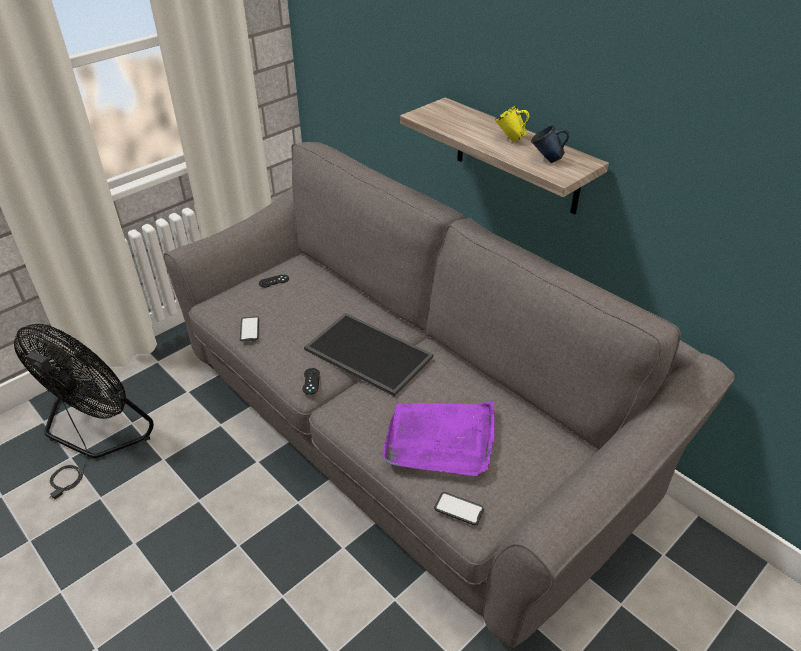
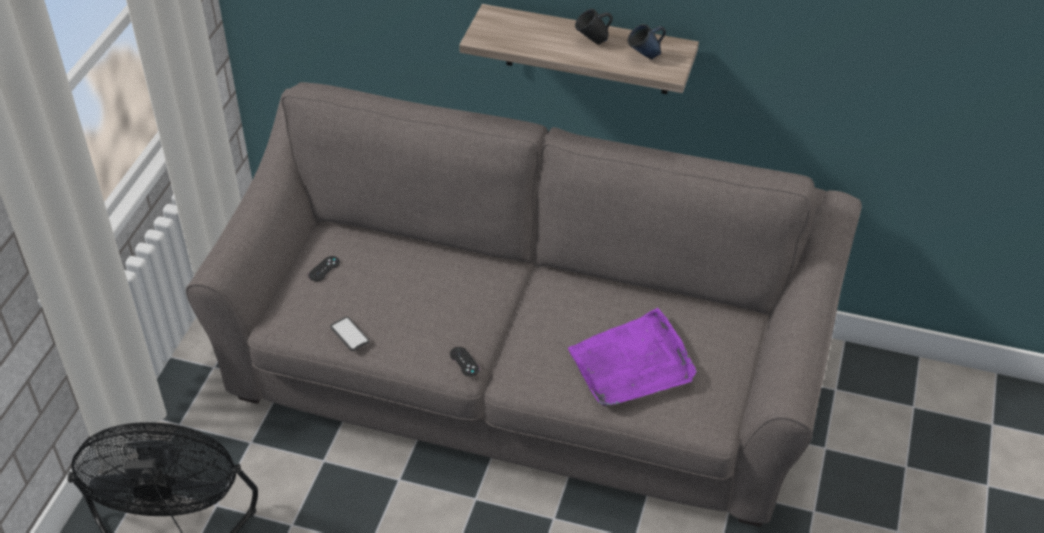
camera: 30 degrees left, 5 degrees up
(366, 354) = (495, 310): tray -> none
(459, 509) = (691, 417): phone -> none
(510, 139) = (592, 42): yellow mug -> black mug

